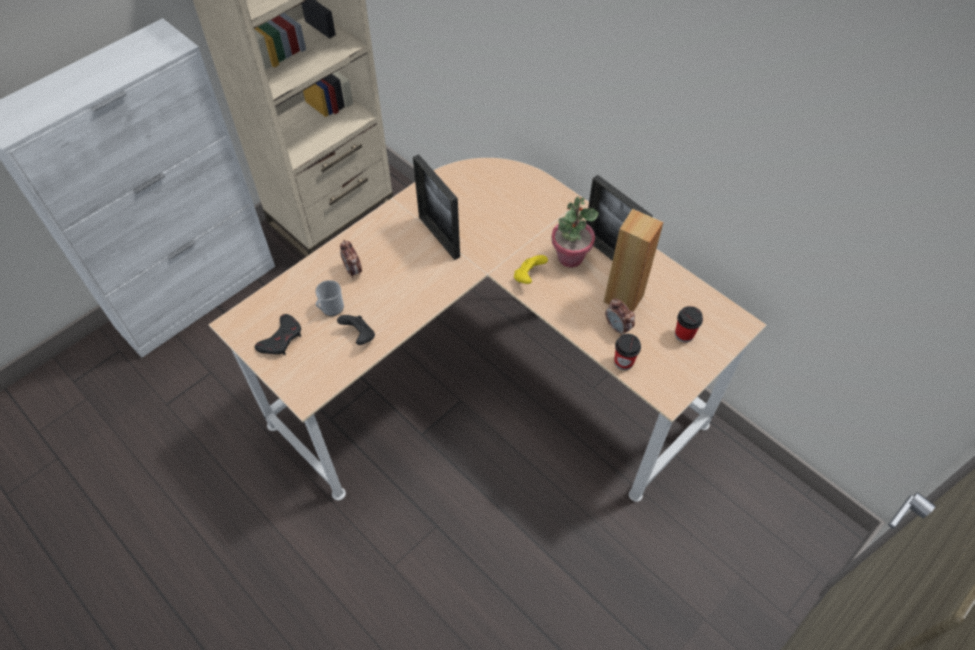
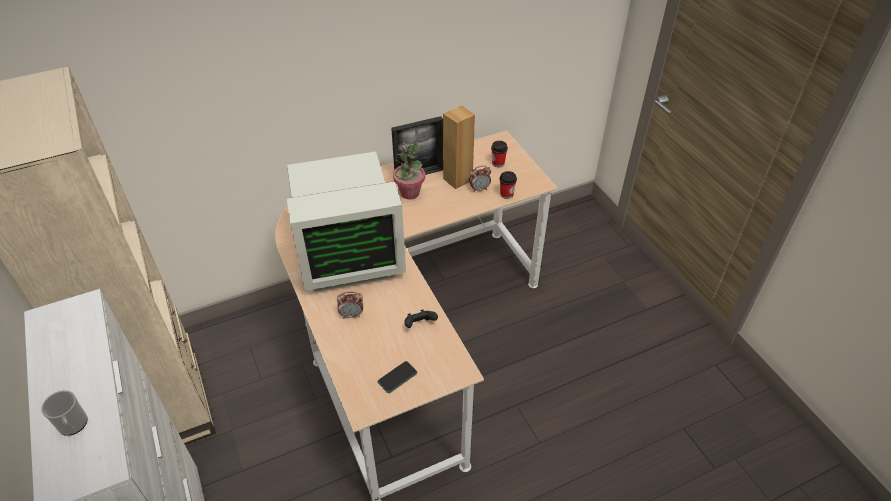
camera: 70 degrees left, 10 degrees down
(281, 339) = (397, 377): black game controller -> phone
(330, 309) = (383, 338): mug -> mug (73, 426)
(439, 237) = (348, 255): picture frame -> monitor
(528, 277) = (415, 218): yellow game controller -> none

